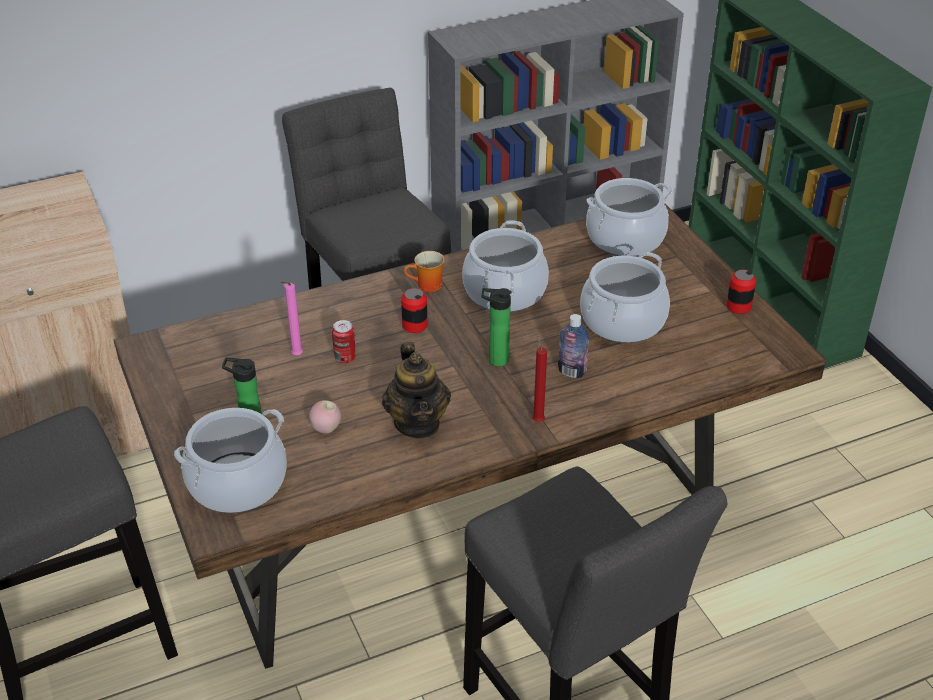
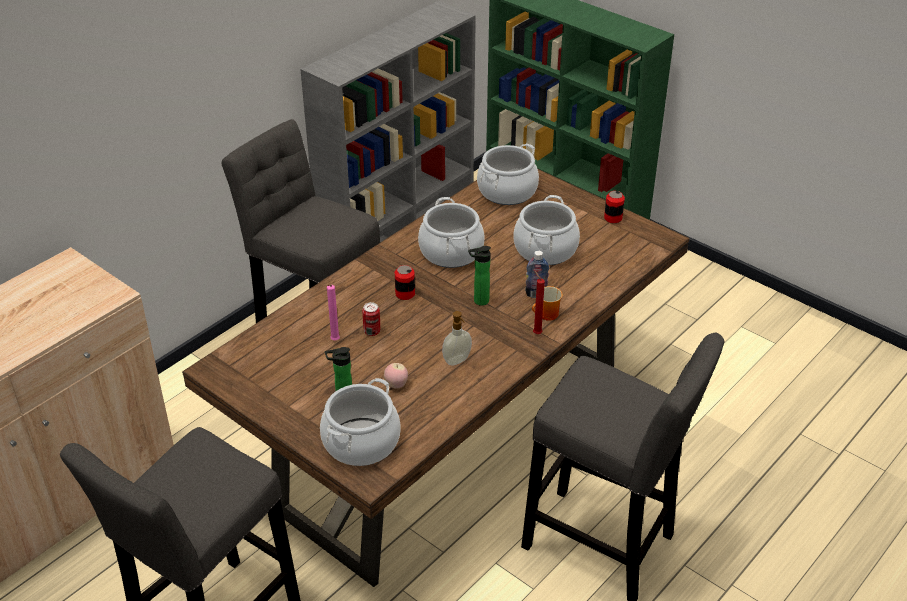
camera: 25 degrees left, 0 degrees up
(417, 423) = (457, 360): teapot -> soap dispenser
(427, 286) = (393, 263): mug -> mug (547, 316)

